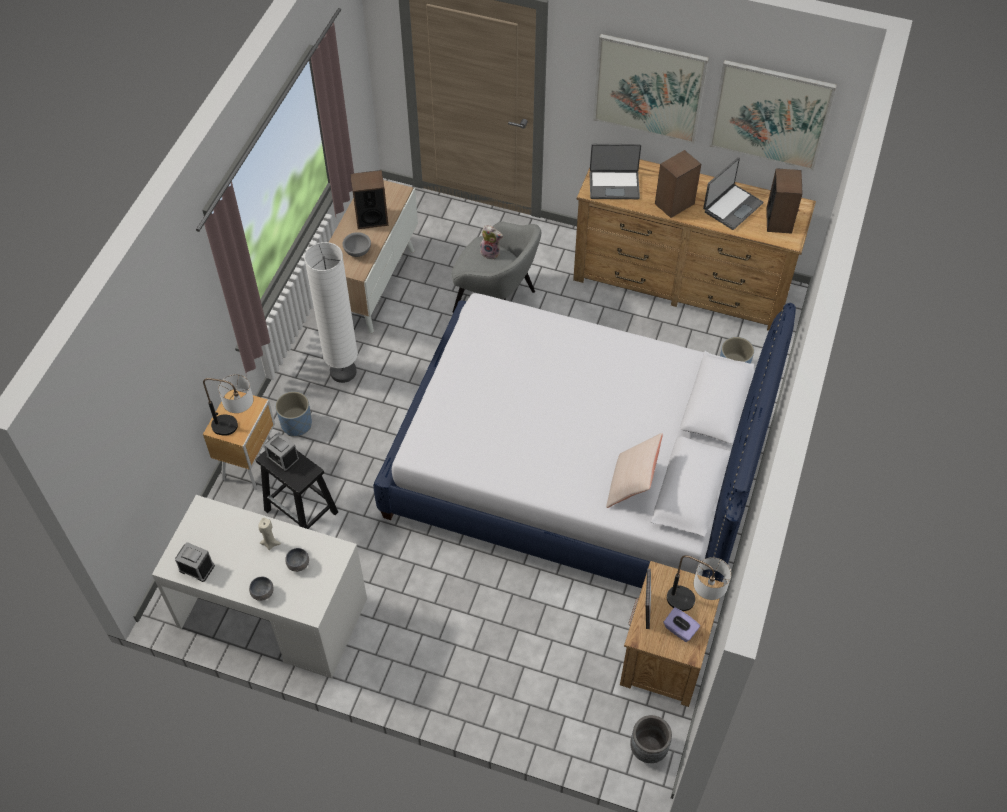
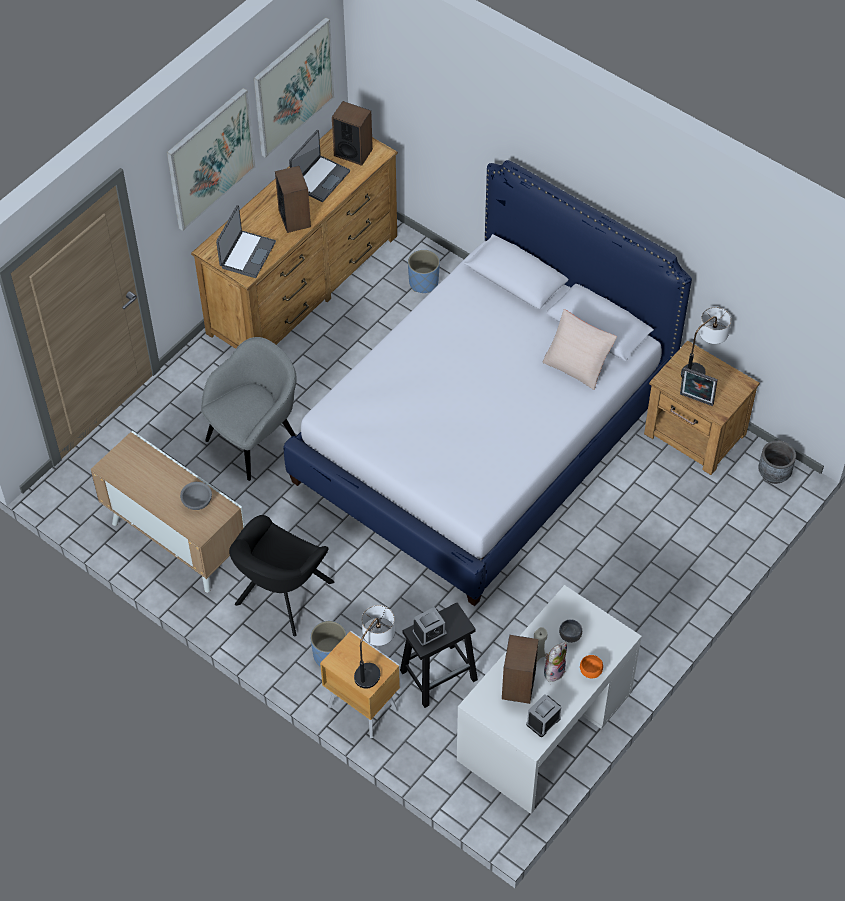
camera: 70 degrees left, 0 degrees up
(263, 592) = (589, 671): grey bowl -> orange bowl
(343, 372) = (281, 597): white floor lamp -> black armchair
(371, 218) = (156, 479): speaker -> speaker (518, 685)
(491, 253) = (235, 401): plush toy -> plush toy (553, 670)
(679, 630) = (721, 384): purple tissue box -> none
(732, 207) = (320, 179): laptop -> laptop turned 60 degrees clockwise

